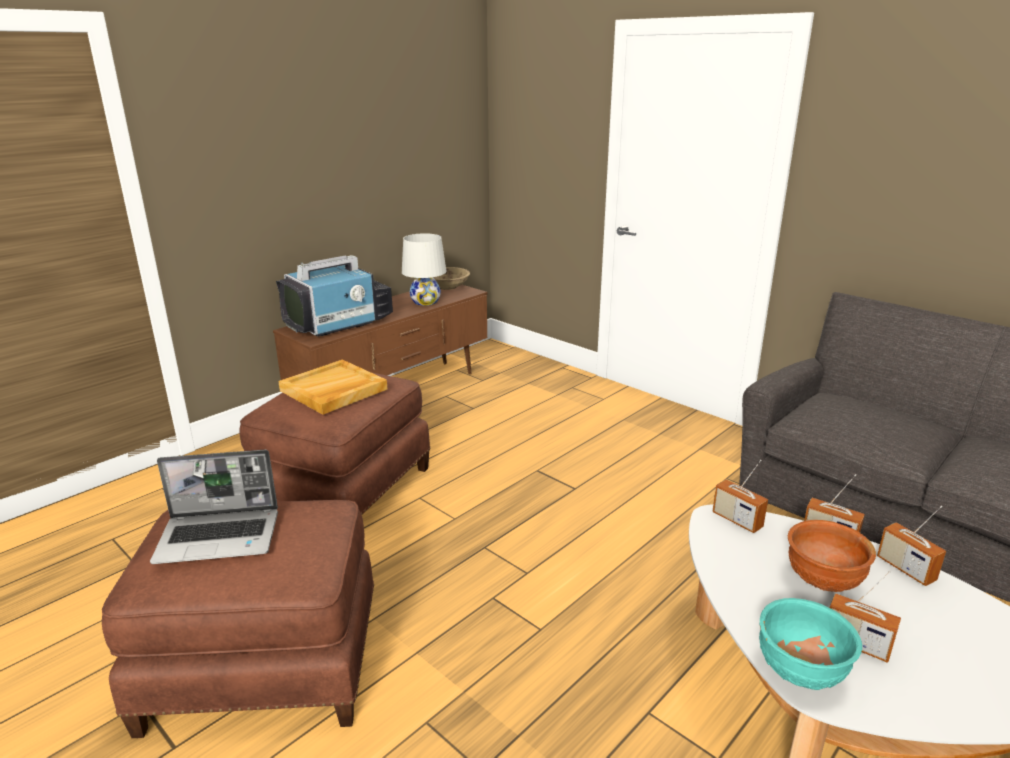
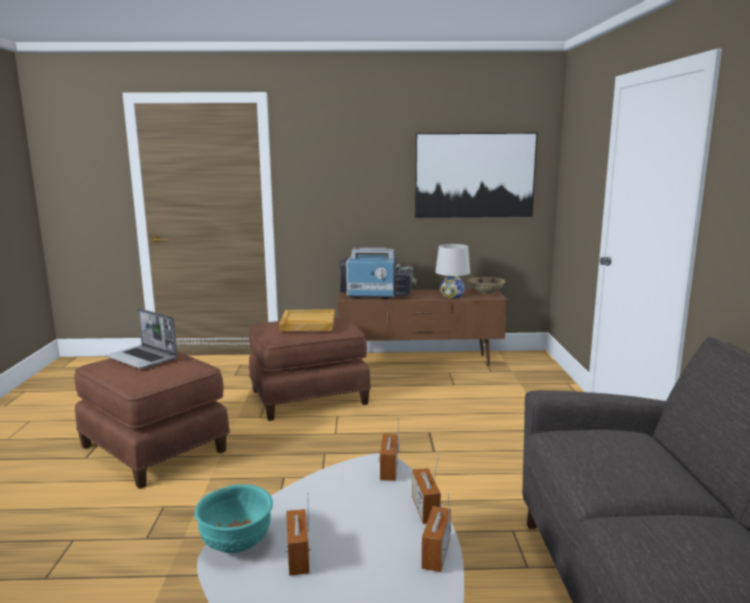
camera: 45 degrees right, 10 degrees down
(411, 139) = (475, 175): none -> picture
(821, 580) = (360, 523): brown bowl -> none

